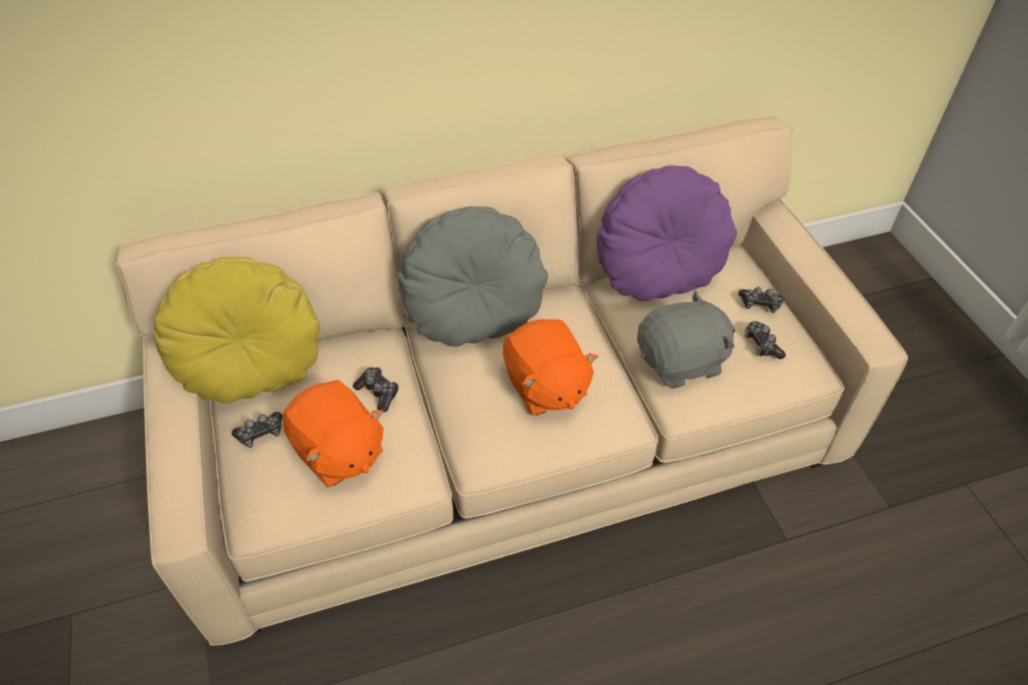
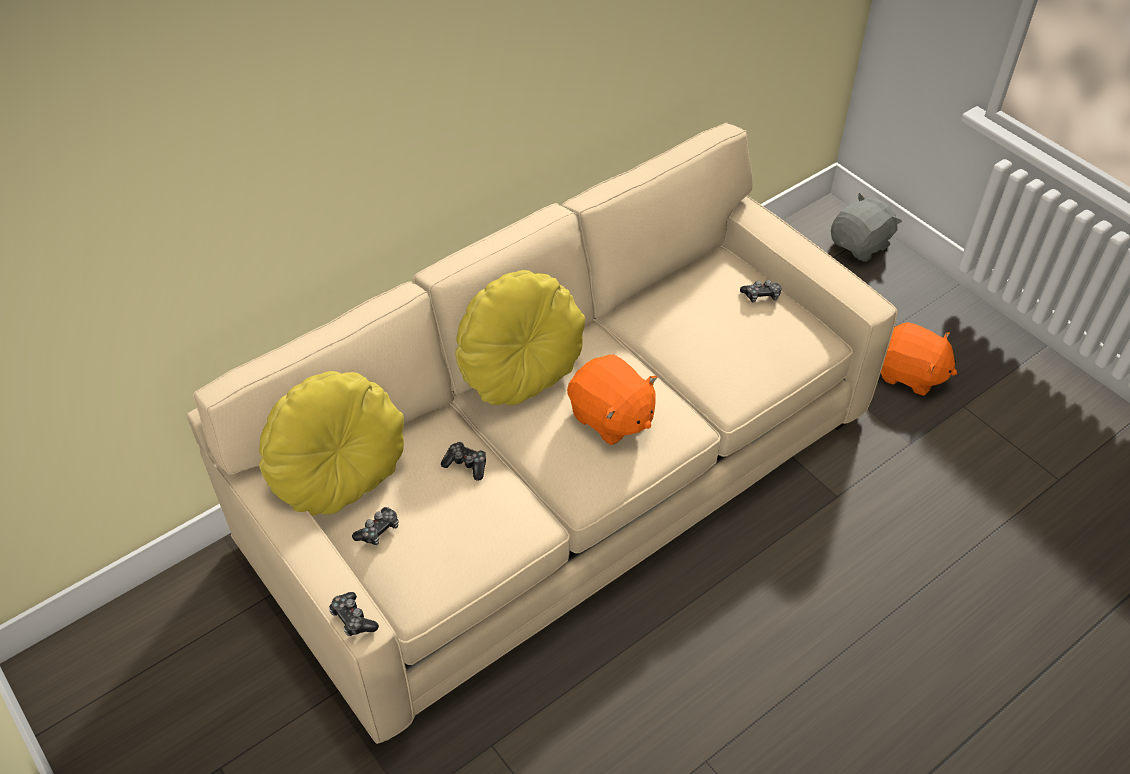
camera: 20 degrees left, 0 degrees up
(338, 452) = (458, 525): orange plush toy -> orange plush toy (910, 374)
(475, 323) = (522, 379): grey pillow -> yellow pillow
(657, 280) = (666, 296): purple pillow -> none
(681, 362) = (716, 364): grey plush toy -> grey plush toy (860, 245)
(761, 345) = (776, 331): game controller -> game controller (353, 619)

